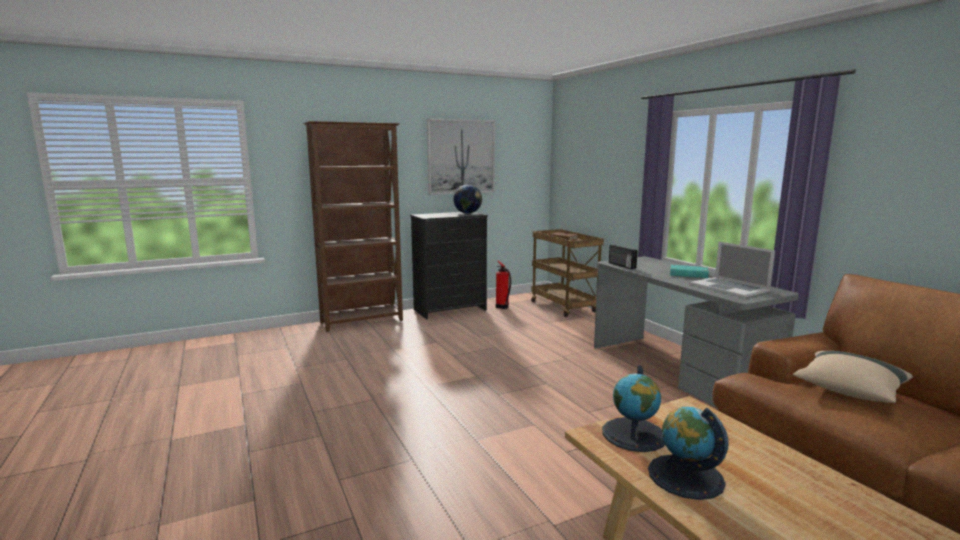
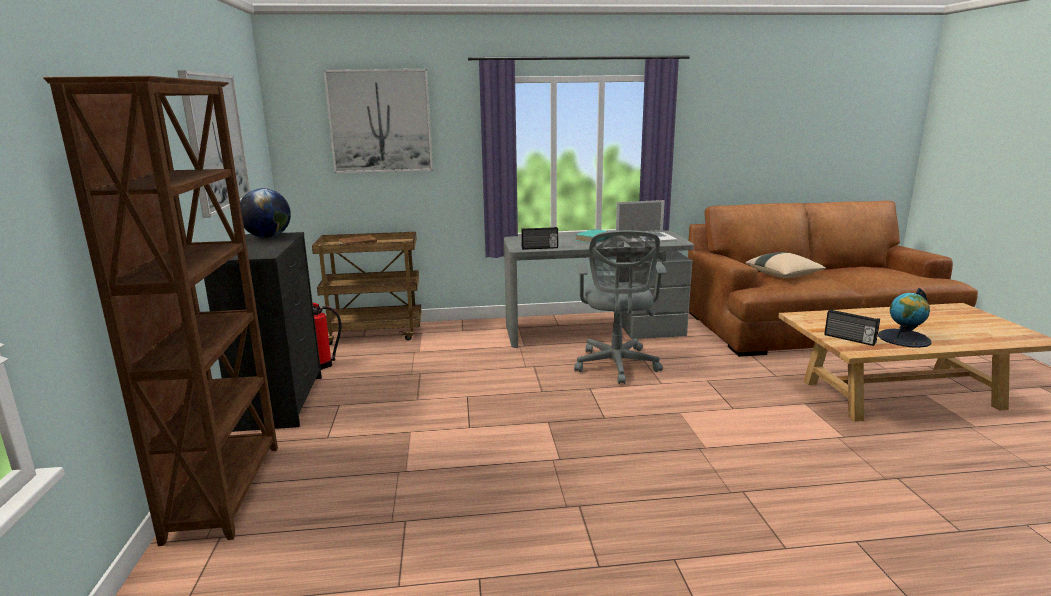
camera: 70 degrees left, 5 degrees up
(598, 150) = (380, 121): none -> picture
(603, 389) = (616, 366): none -> grey office chair
(634, 434) = (849, 339): globe -> radio

